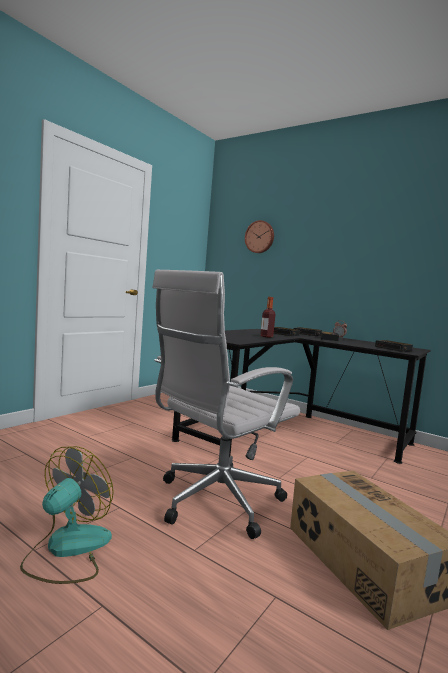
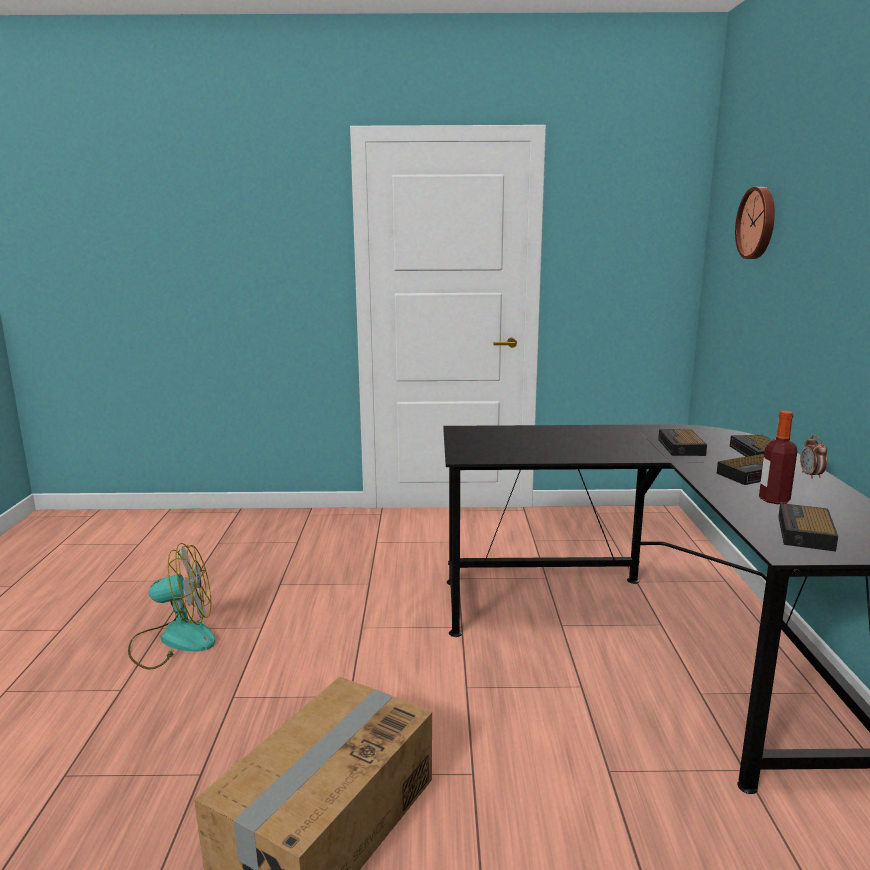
camera: 55 degrees right, 10 degrees up
(214, 502) = (336, 670): white office chair -> none
(266, 336) = (594, 451): bottle -> bottle (774, 500)

